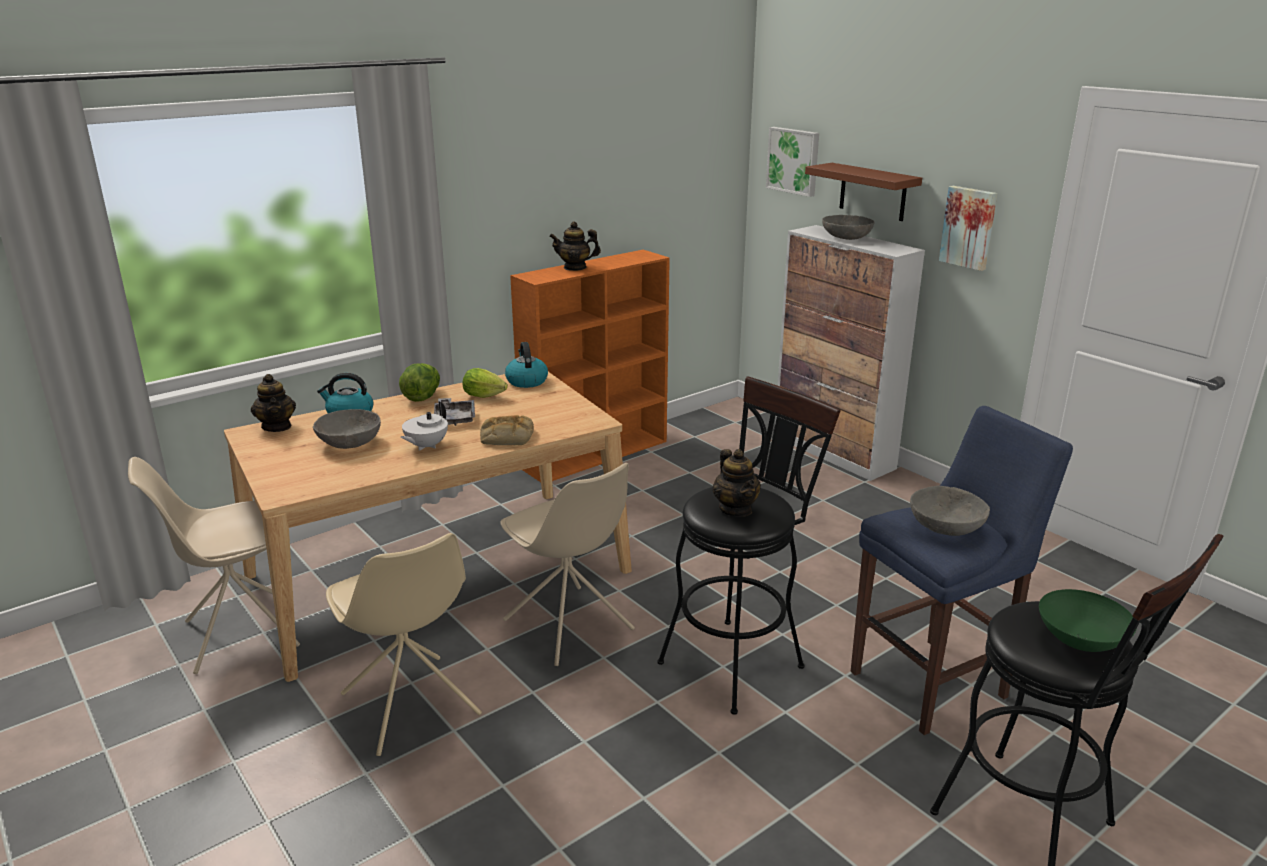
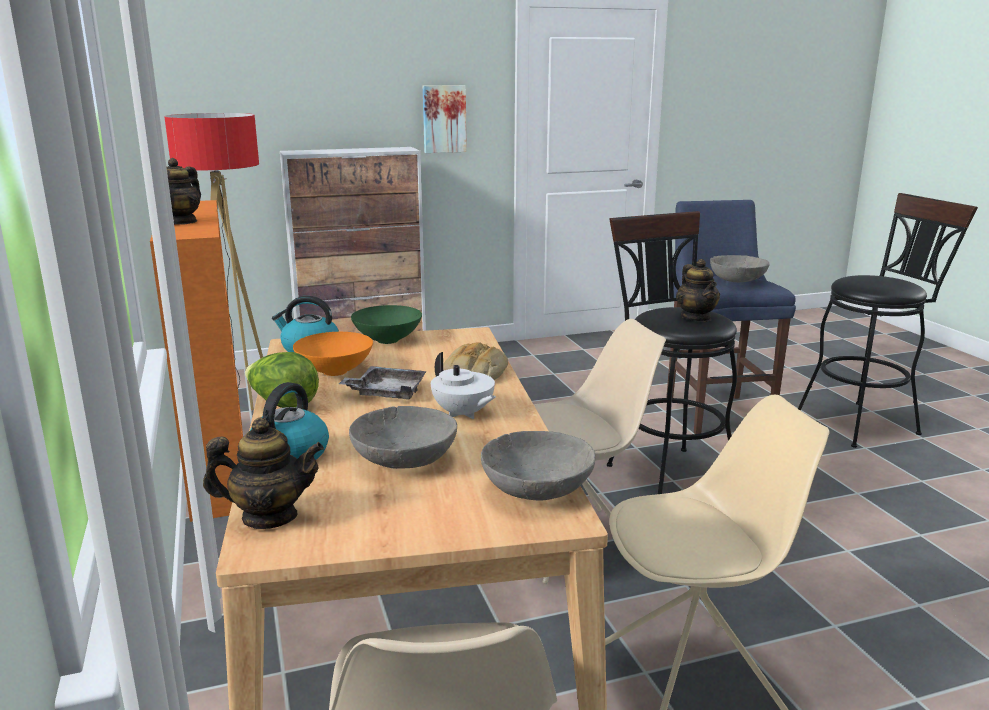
camera: 70 degrees left, 5 degrees down
(486, 396) = (333, 371): lettuce -> orange bowl
(714, 426) = (241, 397): none -> floor lamp
(735, 509) = (696, 318): teapot -> teapot turned 75 degrees clockwise
(794, 161) = (227, 89): picture -> none
(846, 238) = (341, 150): grey bowl -> grey bowl (536, 489)
(873, 192) = (338, 105): brown shelf -> none
(1081, 643) = (891, 280): green bowl -> green bowl (388, 340)

